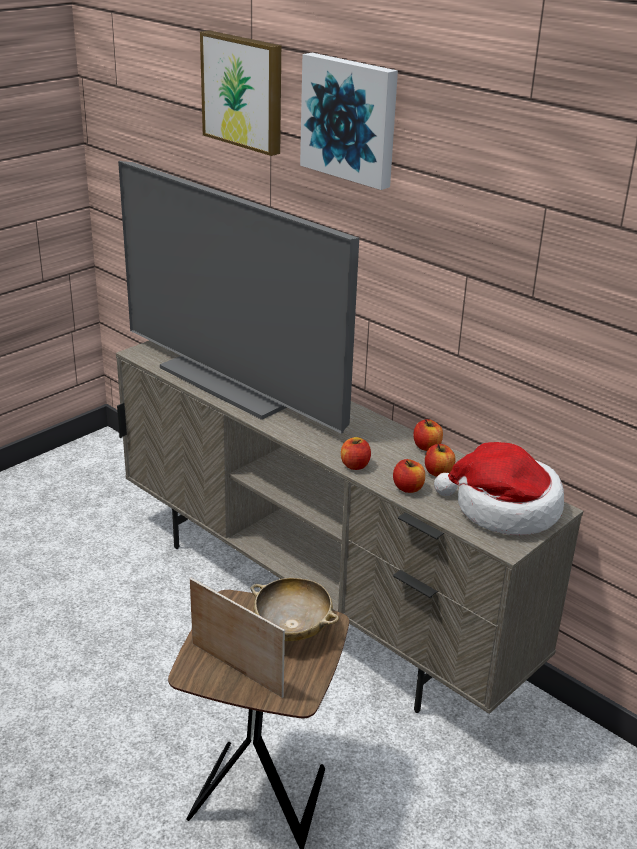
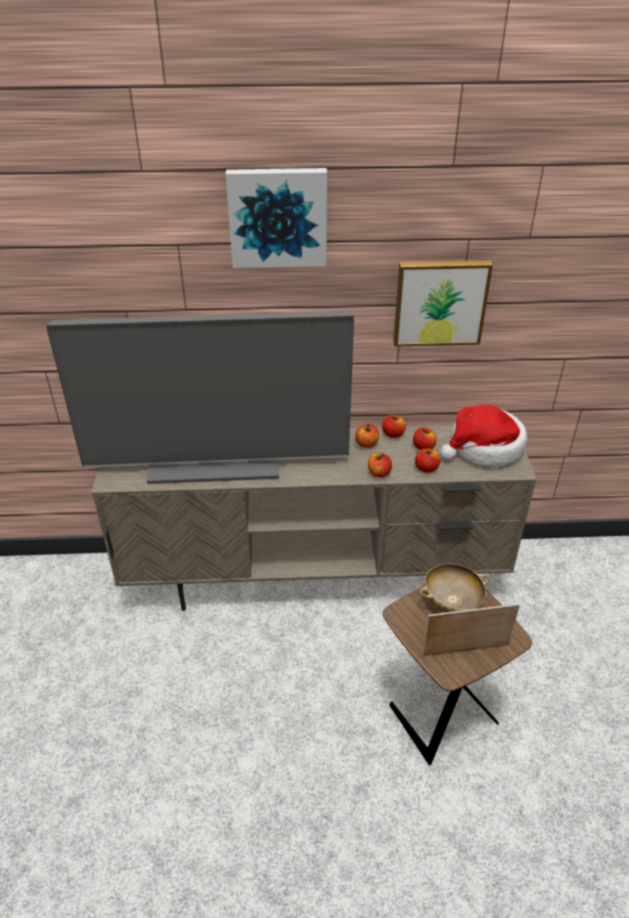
camera: 45 degrees left, 10 degrees up
(244, 91) = (143, 218): picture -> picture (440, 301)
(386, 440) = (366, 444): none -> apple

